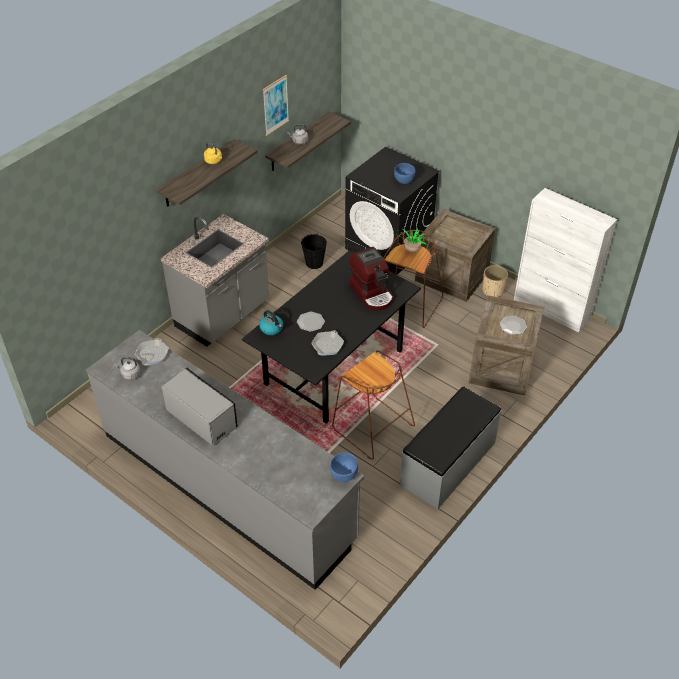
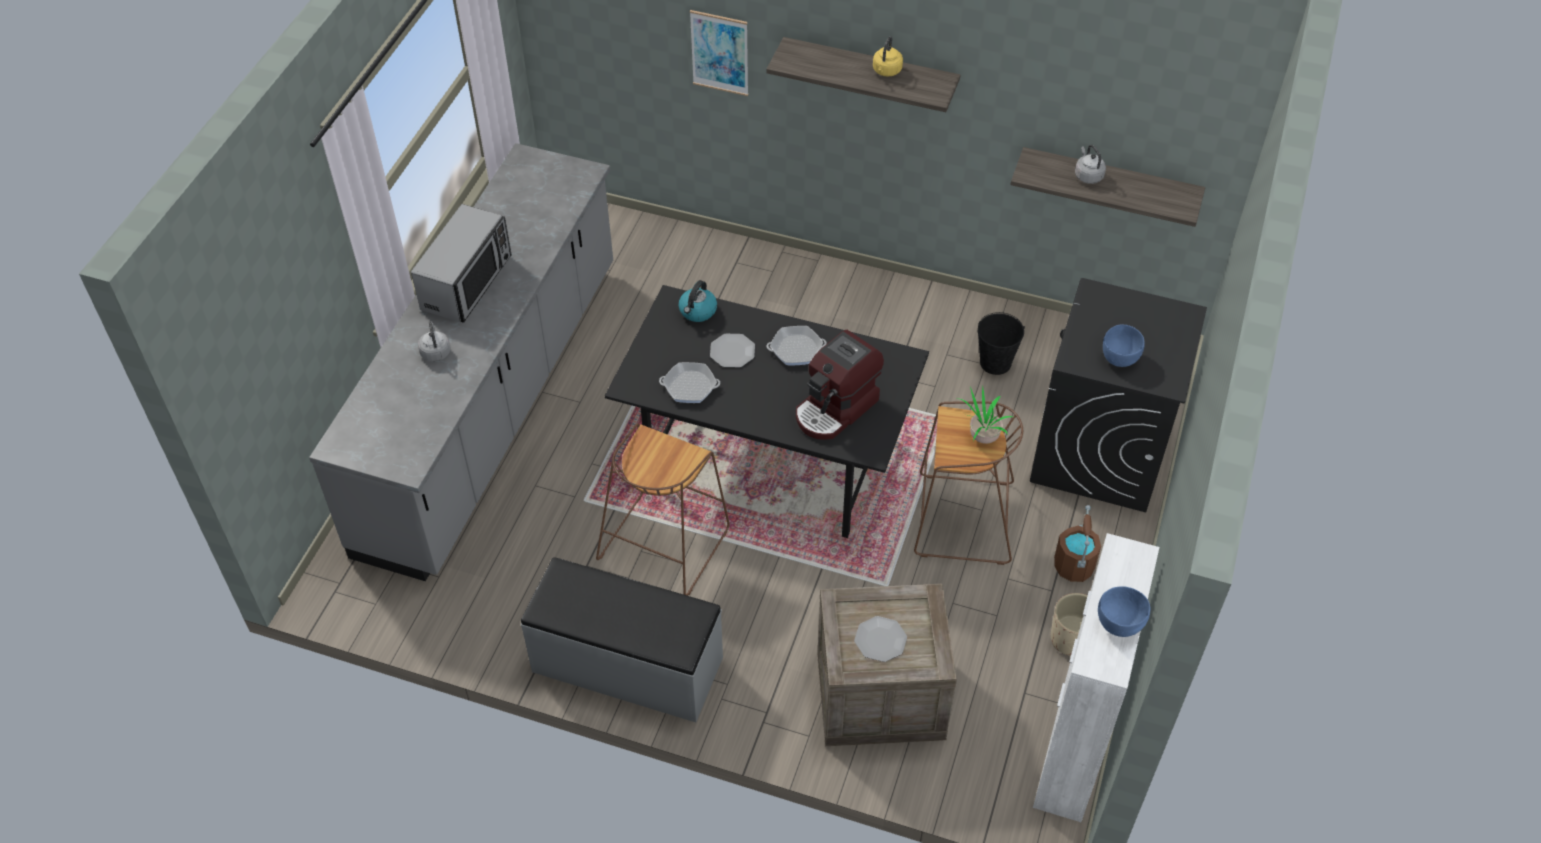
camera: 70 degrees right, 5 degrees up
(130, 374) = (521, 186): grey kettle -> grey kettle (435, 351)
(152, 355) = (566, 194): frying pan -> frying pan (796, 349)
(223, 316) = (813, 292): grey counter -> none
(275, 105) = (1070, 87): picture -> picture (719, 53)
(344, 475) = (411, 465): blue bowl -> blue bowl (1119, 624)
(452, 276) = (1074, 566): crate -> brown bucket

